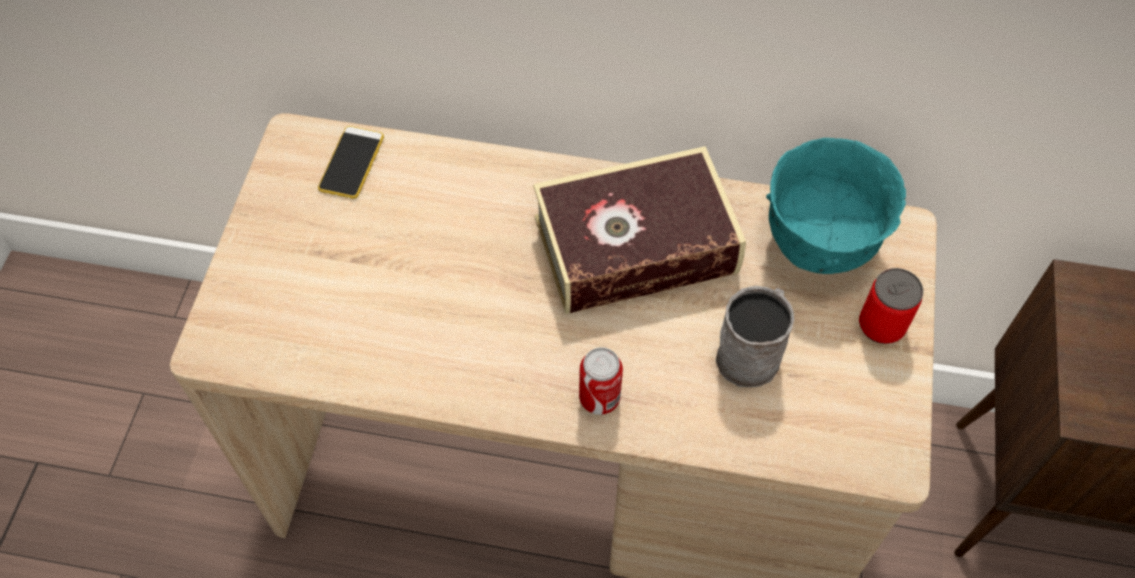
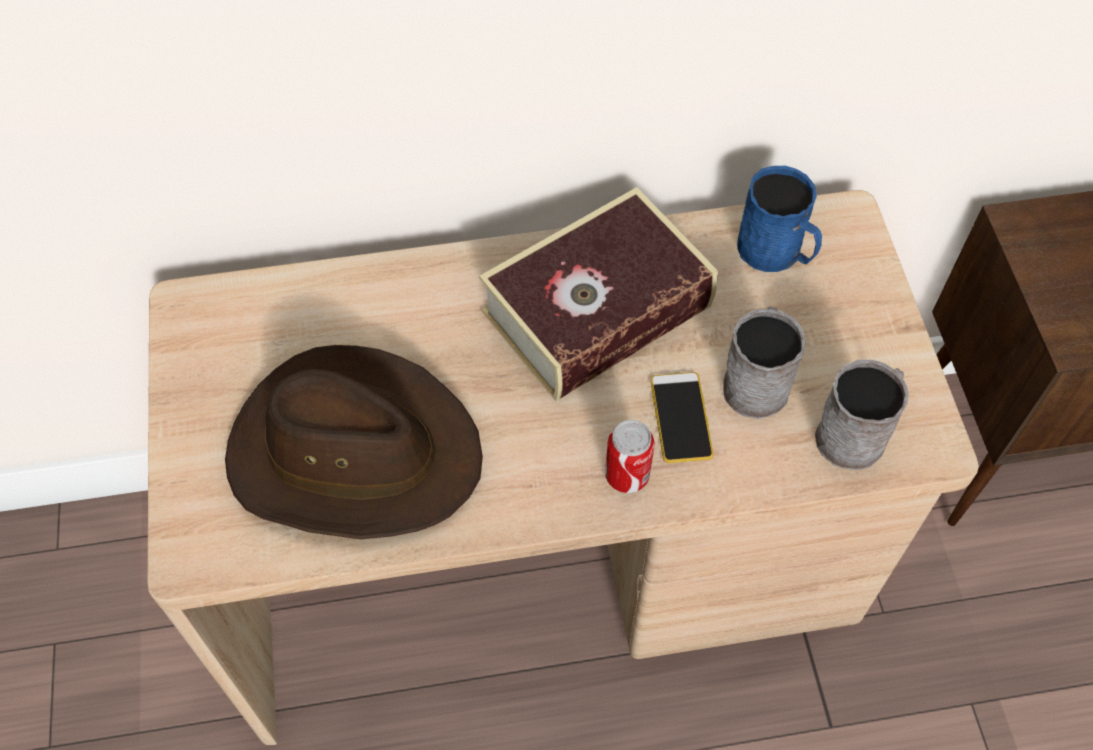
camera: 20 degrees left, 0 degrees up
(351, 163) = (261, 312): phone -> phone (681, 418)
(378, 303) = (354, 451): none -> brown hat
(820, 243) = (776, 252): turquoise bowl -> blue mug
(824, 427) = (856, 432): none -> grey mug
(881, 325) = (867, 315): can -> none

